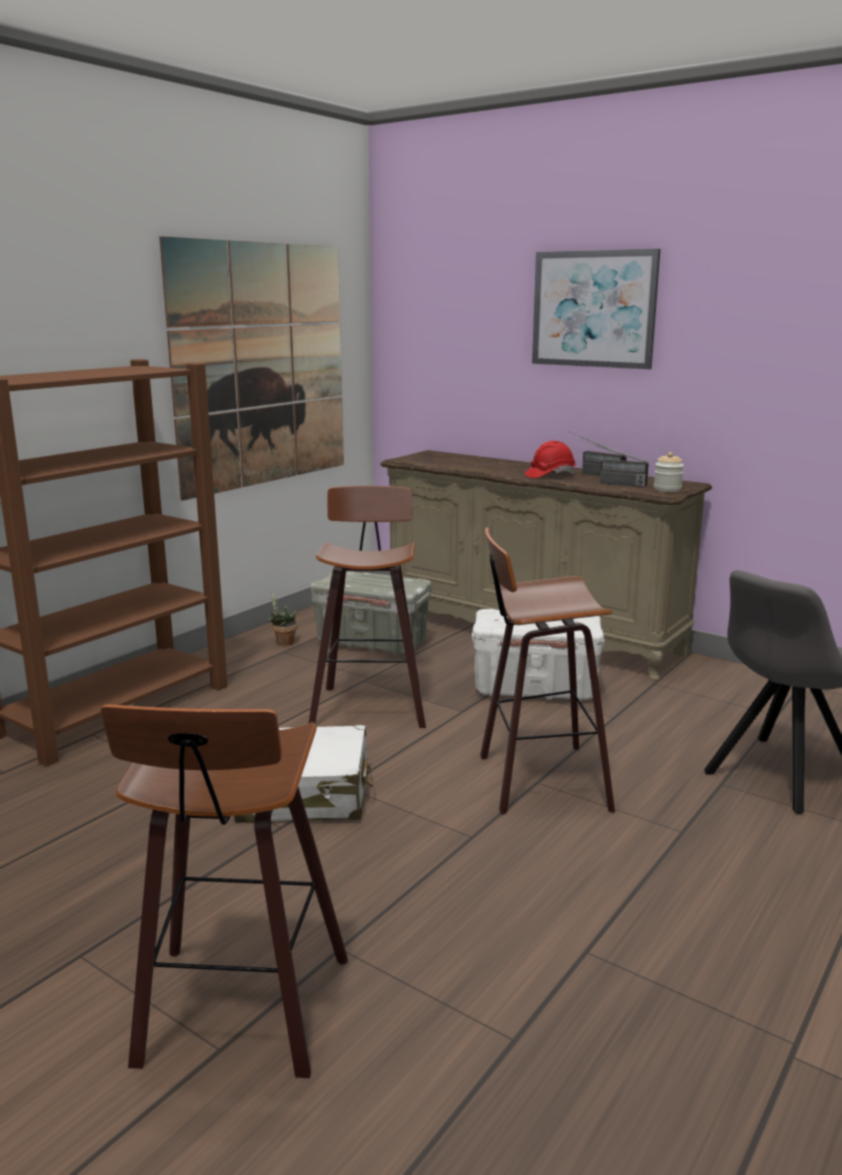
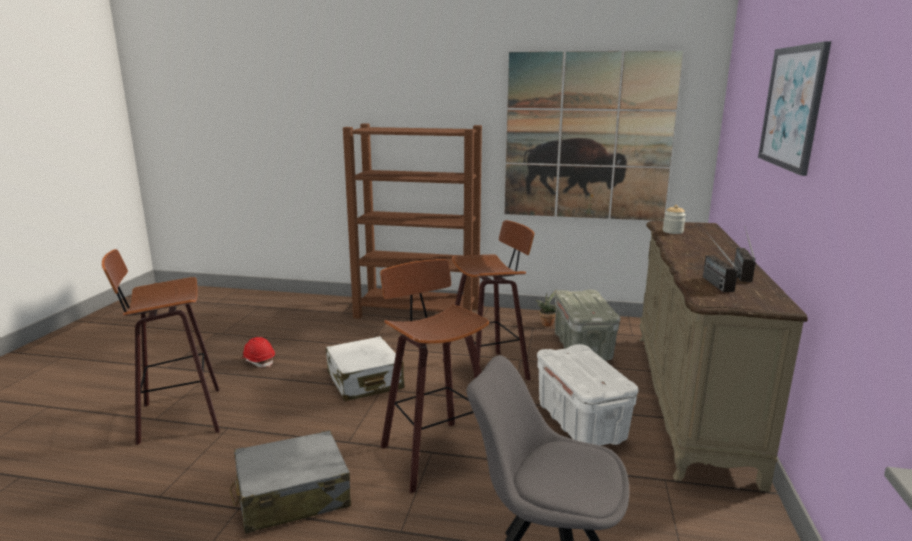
camera: 65 degrees right, 0 degrees up
(550, 475) = (699, 260): red hard hat -> red hard hat (258, 361)
(578, 900) = (292, 496): none -> grey suitcase
(667, 489) = (730, 300): jar -> jar (672, 231)

